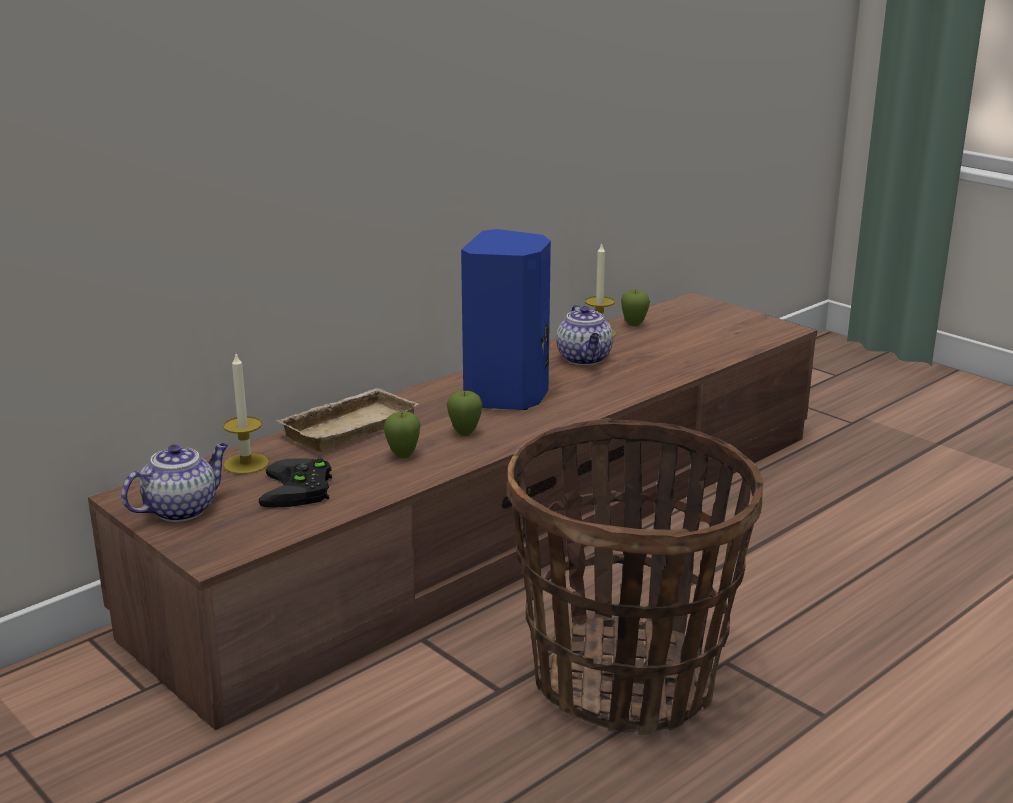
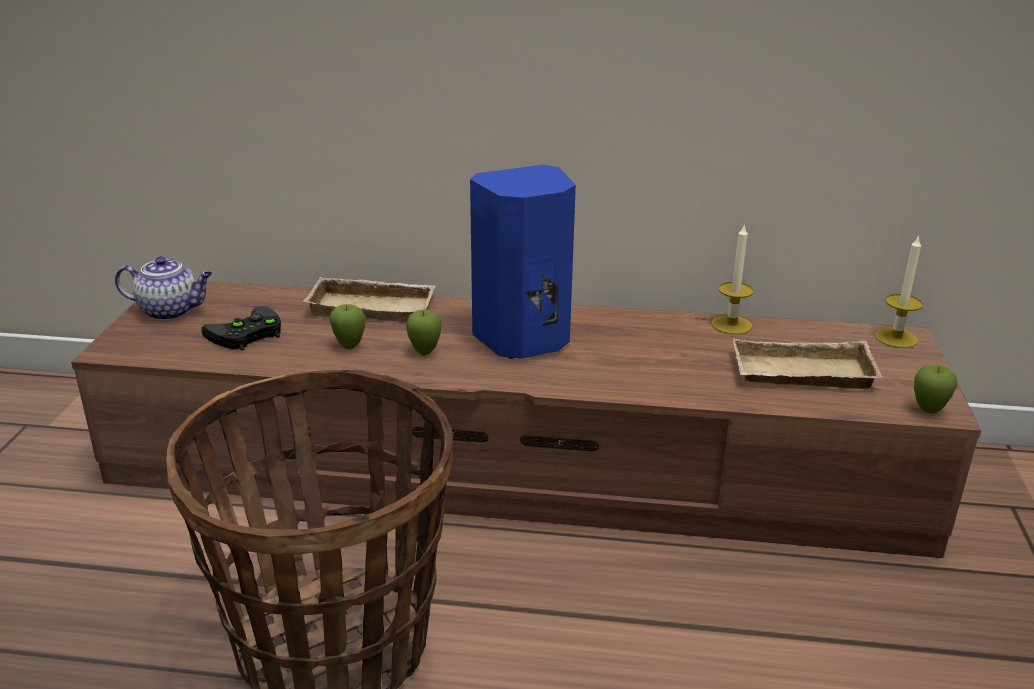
camera: 50 degrees right, 5 degrees up
(246, 464) = (265, 300): candle -> candle (896, 338)
(585, 359) = (661, 341): teapot -> none
(634, 325) = (783, 333): apple -> apple (928, 411)
(693, 342) = (800, 375): none -> beige tray

